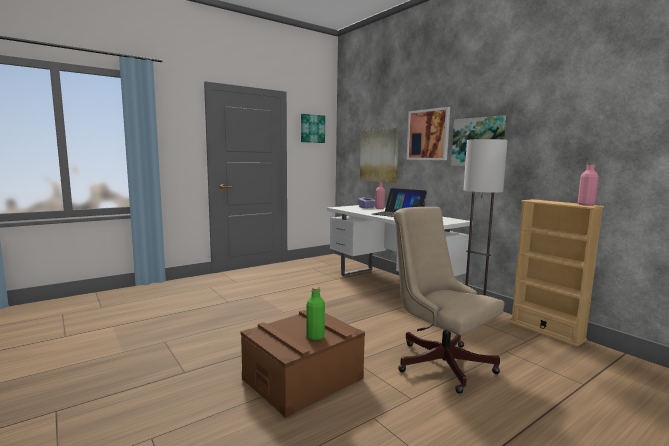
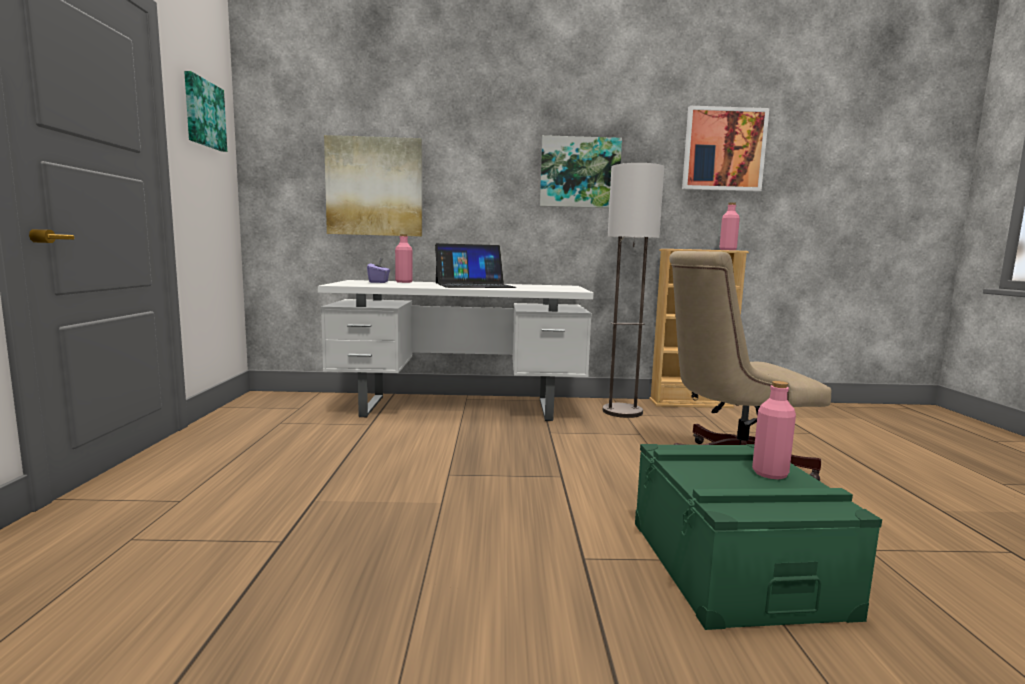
camera: 55 degrees left, 0 degrees up
(303, 379) = (734, 566): brown storage box -> green storage box
(315, 336) = (770, 473): green bottle -> pink bottle
(428, 135) = (488, 156): picture -> picture (723, 149)

